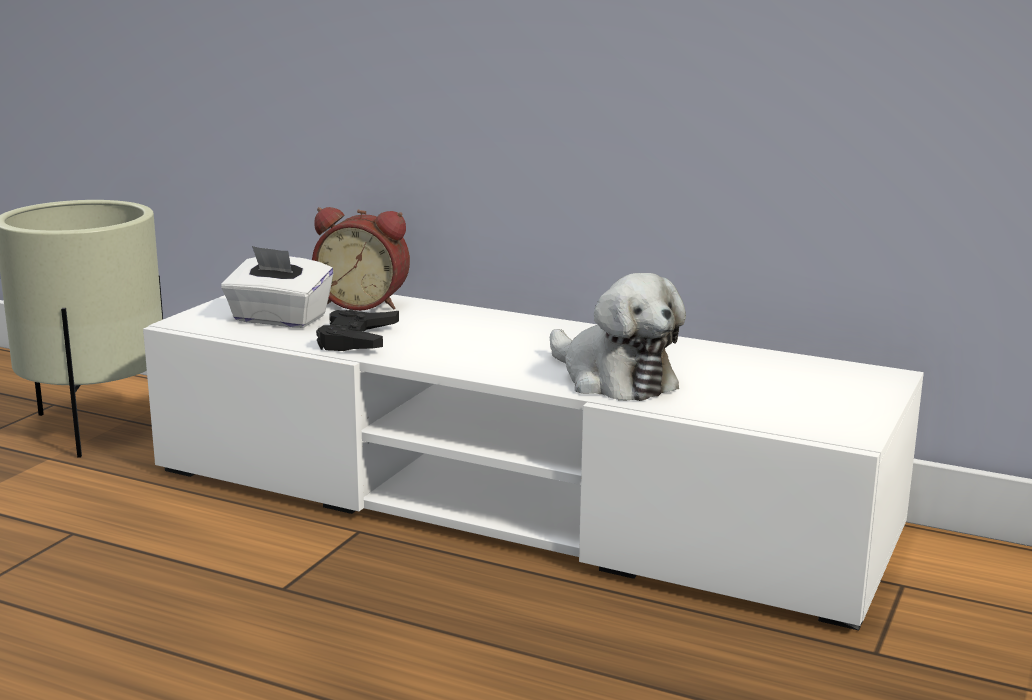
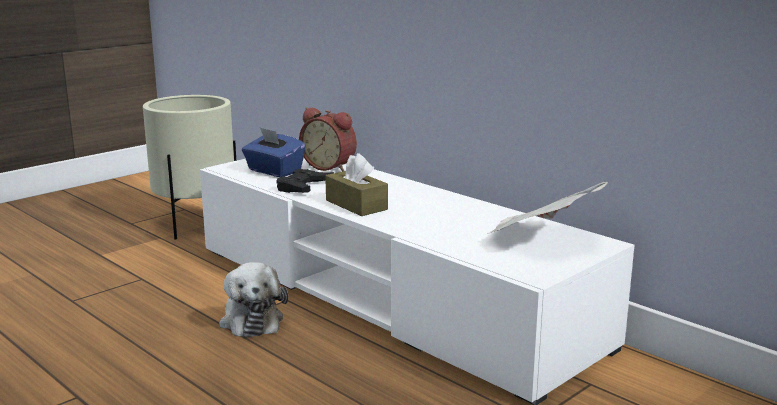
camera: 20 degrees right, 0 degrees up
(279, 319) = (274, 171): white tissue box -> blue tissue box
(473, 359) = (356, 205): none -> brown tissue box
(613, 379) = (425, 226): plush toy -> plush toy (251, 320)
(798, 379) = (542, 239): none -> newspaper

